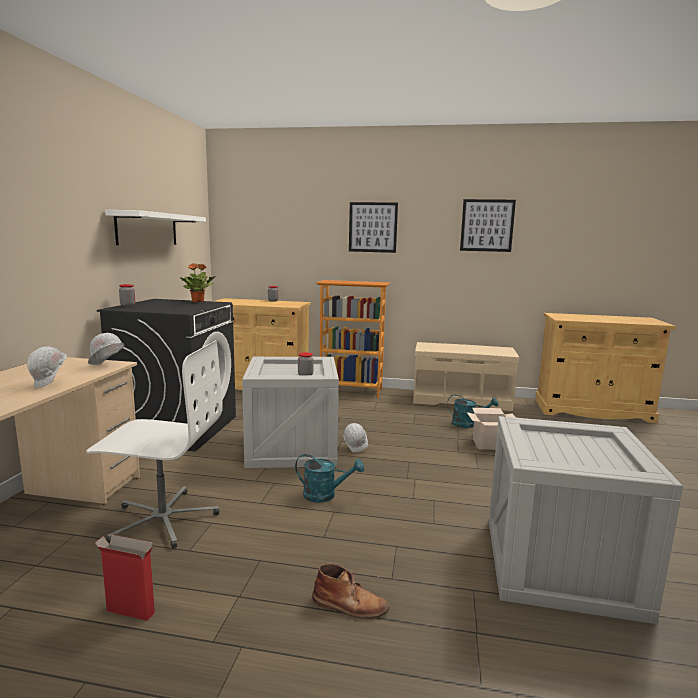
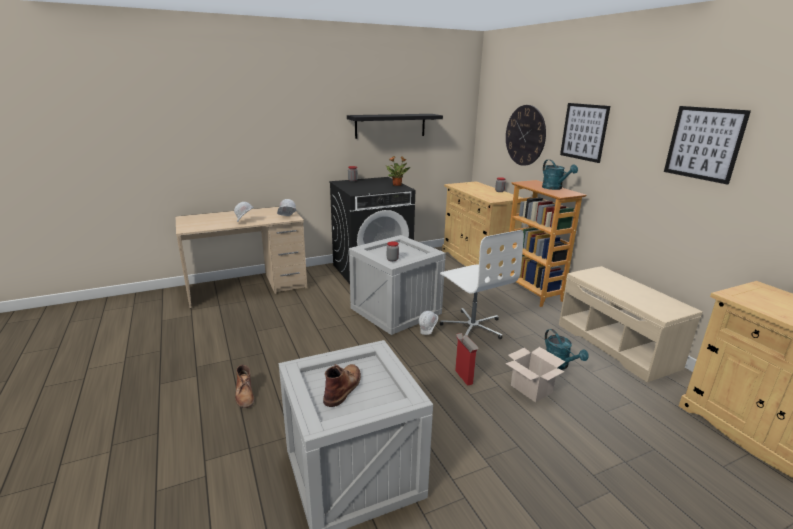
camera: 55 degrees right, 10 degrees up
(129, 611) = (203, 339): cardboard box -> cardboard box (463, 377)
(147, 229) = (390, 125): white shelf -> black shelf
(163, 519) = (276, 312): white office chair -> white office chair (472, 327)
(296, 238) = (525, 135): none -> wall clock
(325, 495) = (348, 345): turquoise watering can -> turquoise watering can (555, 188)
(574, 454) = (343, 387): none -> brown boot

